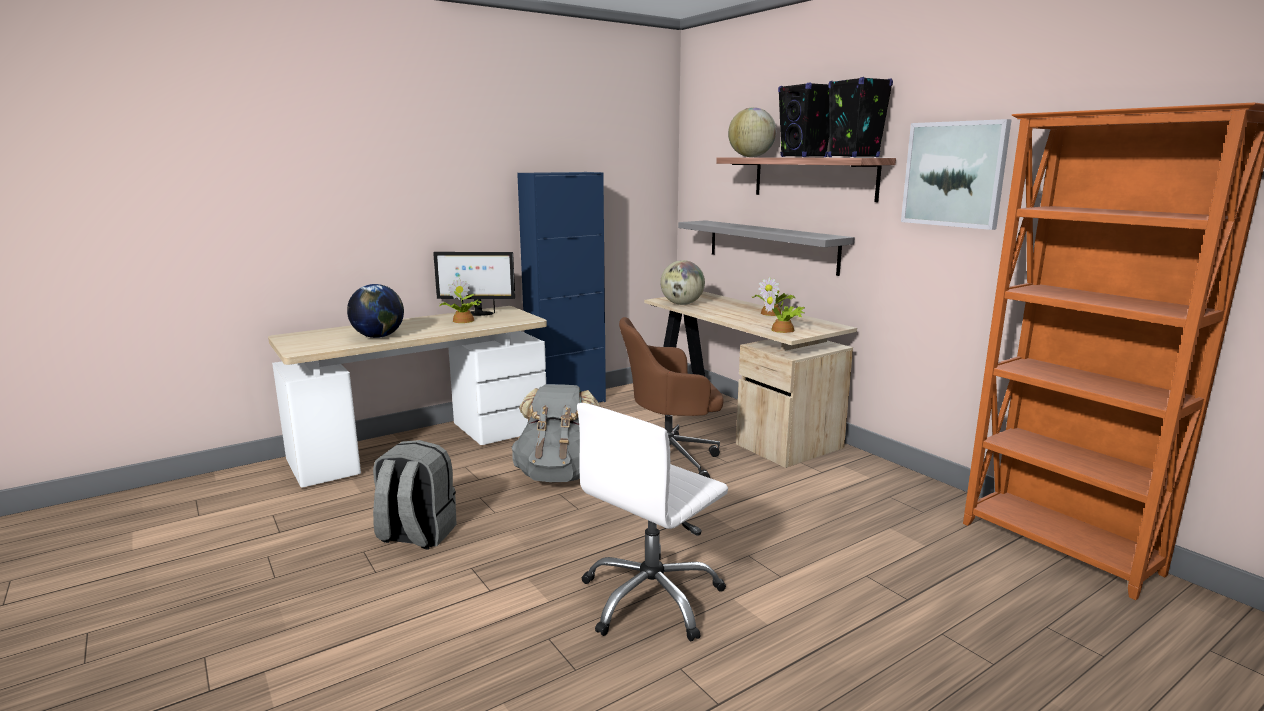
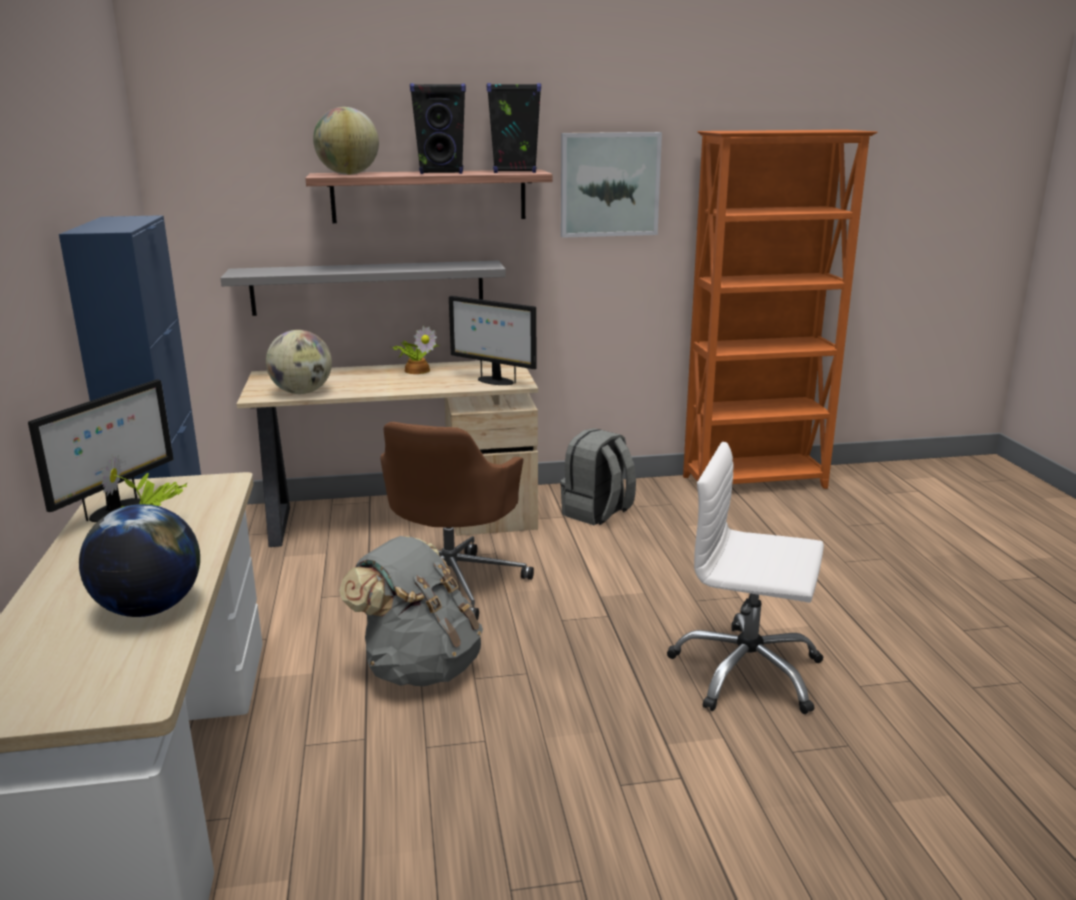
camera: 65 degrees left, 5 degrees up
(416, 535) = (498, 826): grey backpack -> grey backpack (597, 513)
(652, 599) = (746, 672): white office chair -> white office chair turned 135 degrees clockwise
(784, 330) = (494, 381): potted plant -> monitor

